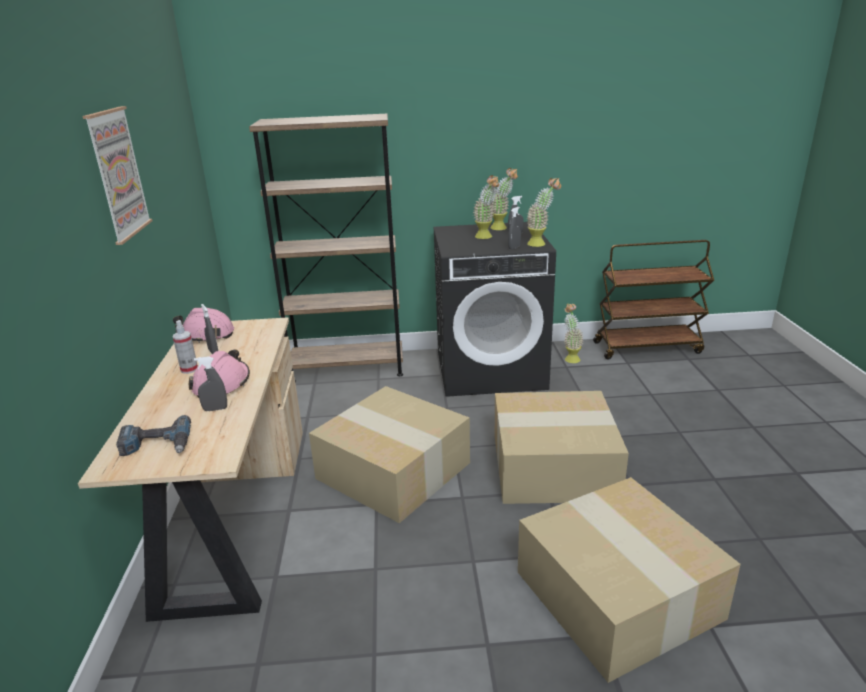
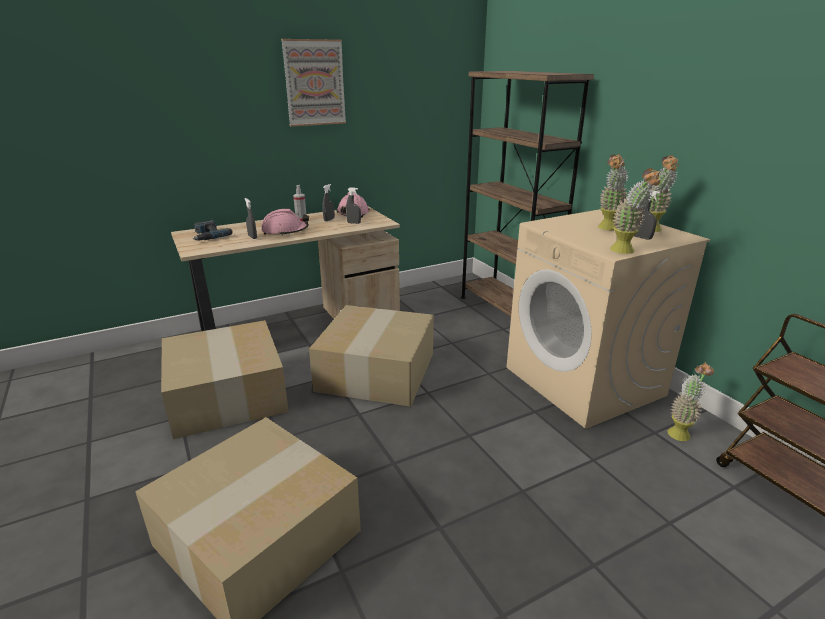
camera: 65 degrees right, 0 degrees up
(491, 370) = (584, 381): black washing machine -> beige washing machine
(514, 247) = (591, 243): grey spray bottle -> grey spray bottle (354, 223)
(555, 465) = (440, 460): cardboard box -> cardboard box (229, 395)

